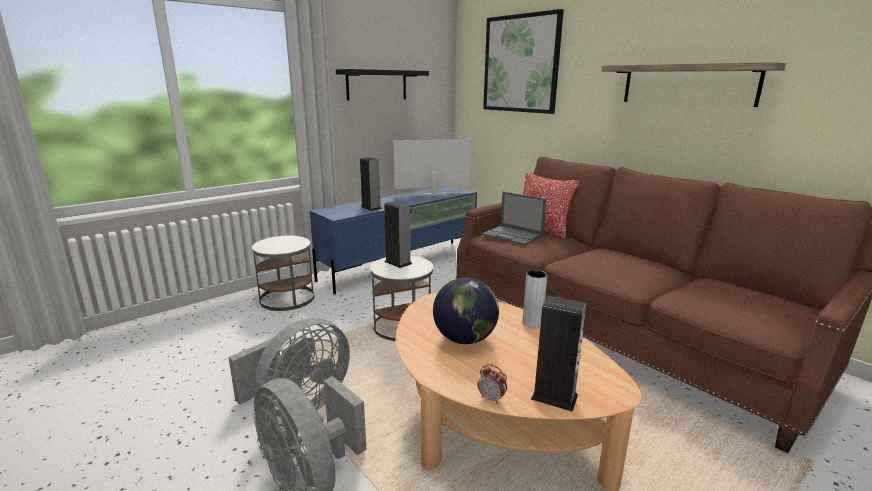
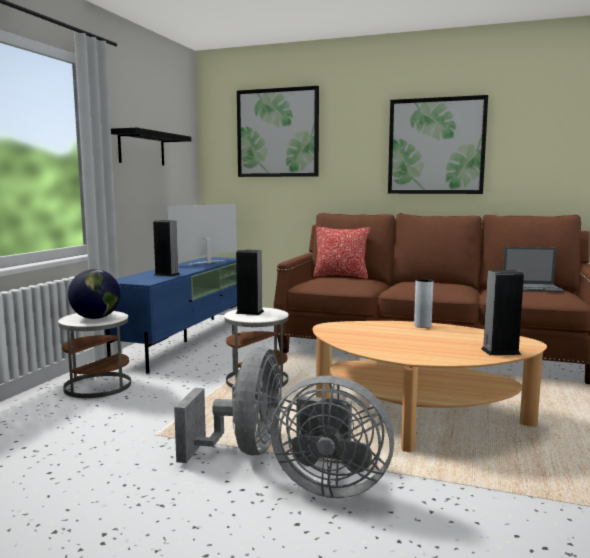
camera: 30 degrees left, 10 degrees down
(465, 339) = (394, 340): globe -> globe (96, 318)
(491, 399) = (467, 360): alarm clock -> none
(513, 235) = (327, 280): laptop -> laptop (532, 288)
(688, 84) = (436, 146): shelf -> picture

